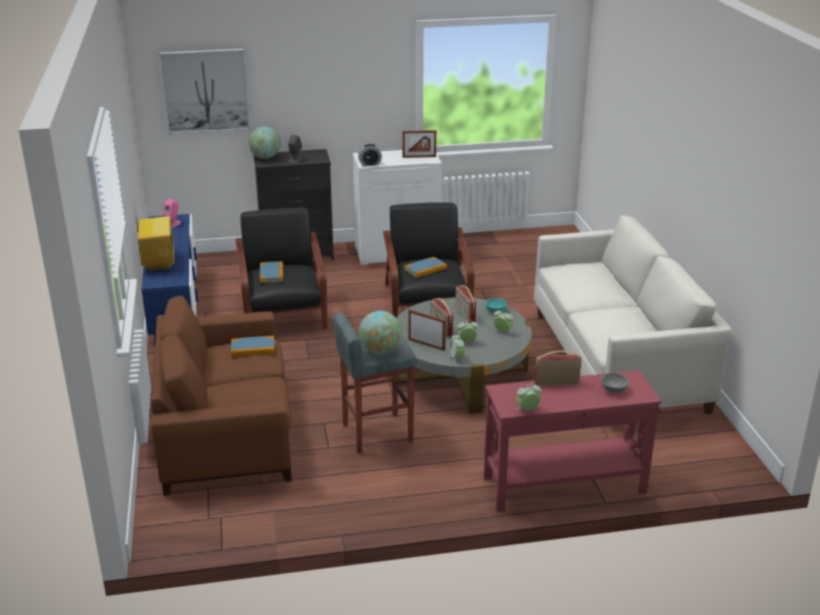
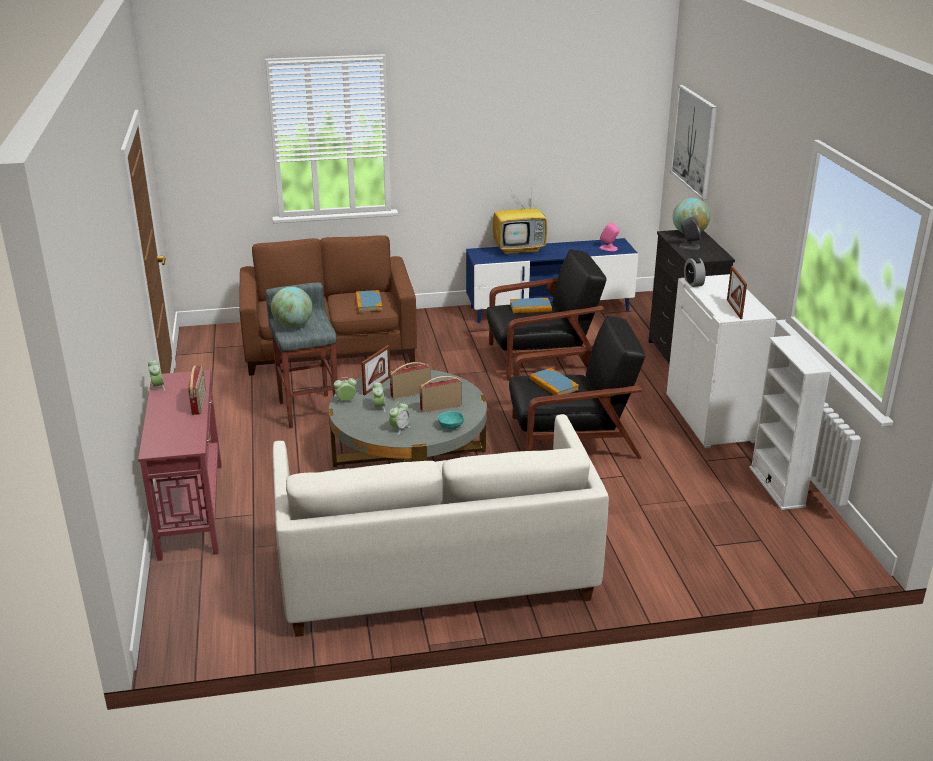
camera: 90 degrees right, 0 degrees up
(488, 242) = (777, 487): none -> white bookcase
(613, 389) = (172, 433): grey bowl -> none

